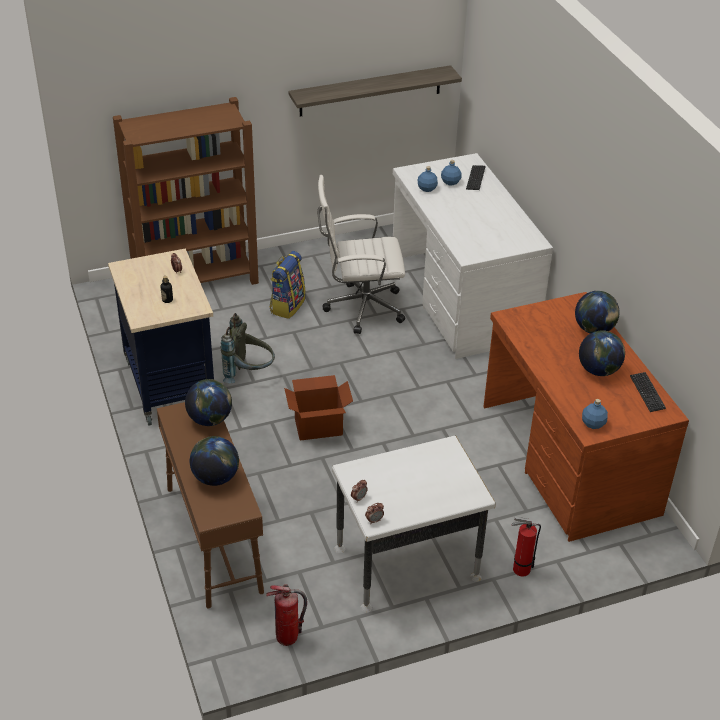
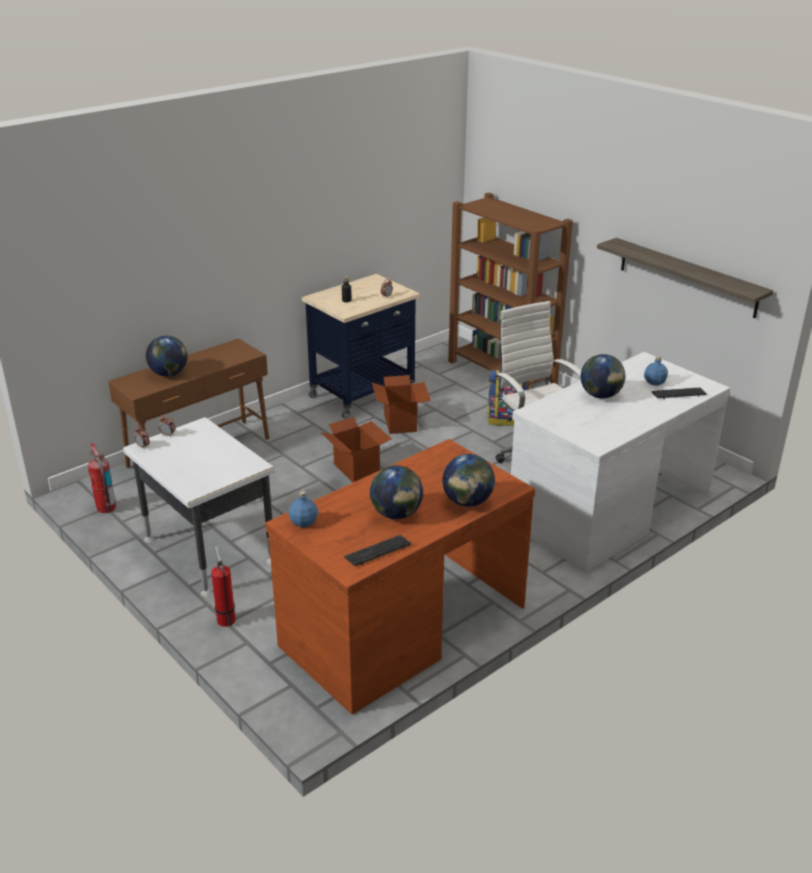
camera: 70 degrees right, 10 degrees down
(210, 419) = (235, 359): globe -> globe (600, 396)
(249, 374) = (401, 423): grey backpack -> cardboard box
(427, 188) = (628, 373): blue bottle -> none

